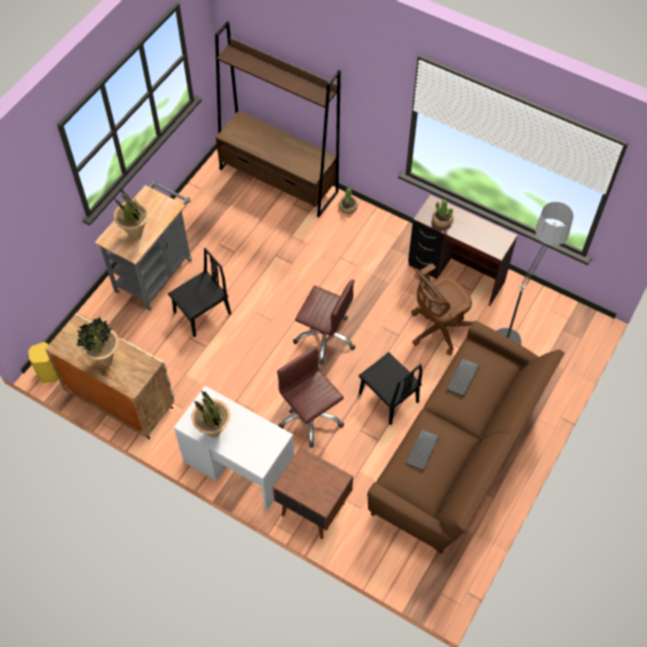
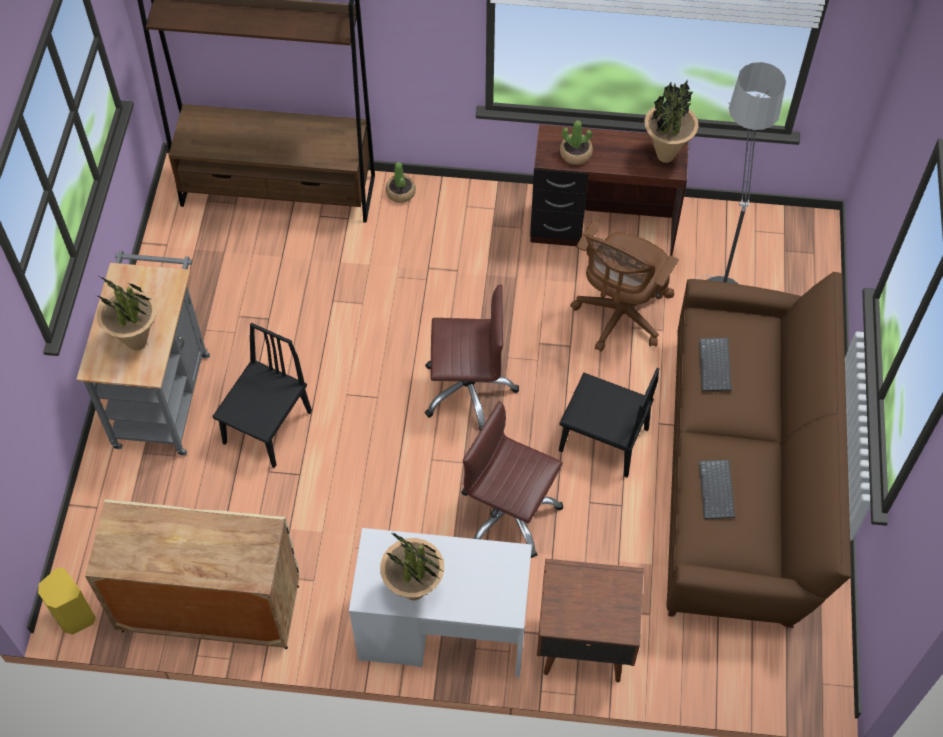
camera: 25 degrees left, 0 degrees up
(105, 361) = (193, 553): potted plant -> potted plant (665, 156)

